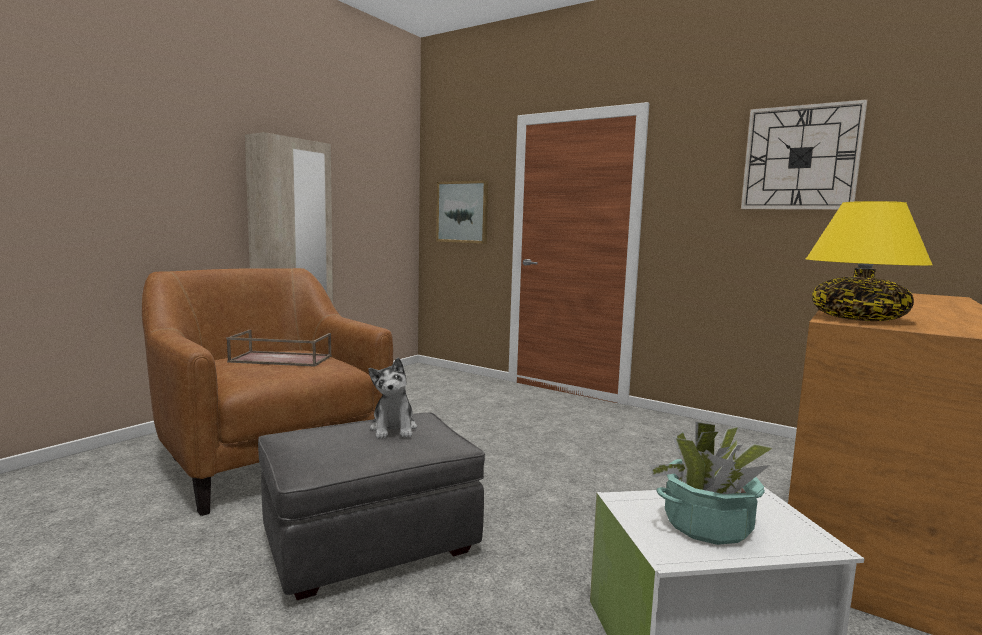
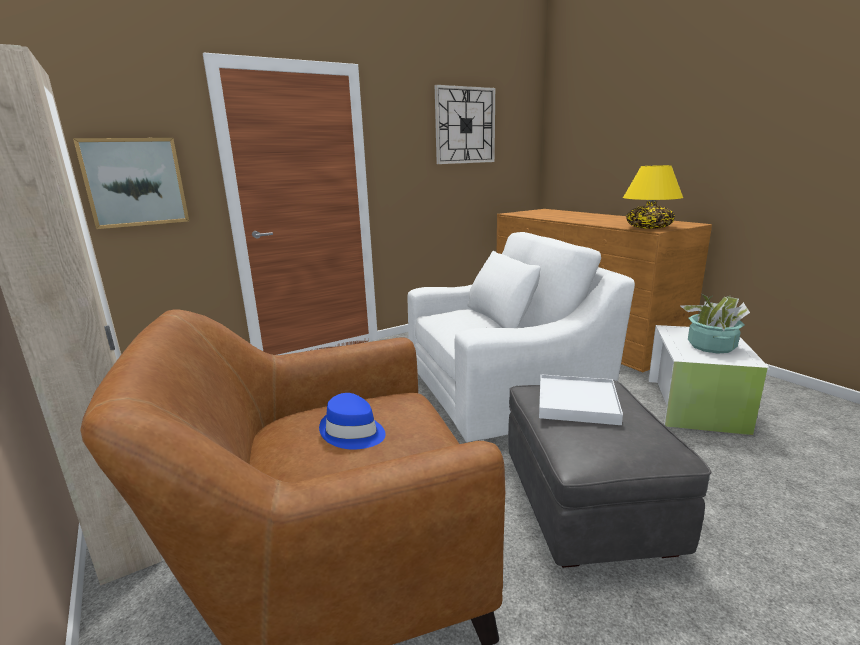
camera: 65 degrees left, 10 degrees up
(279, 359) = (352, 433): brown tray -> blue hat
(393, 429) = (577, 402): plush toy -> white tray
(578, 479) = (504, 390): none -> white armchair

